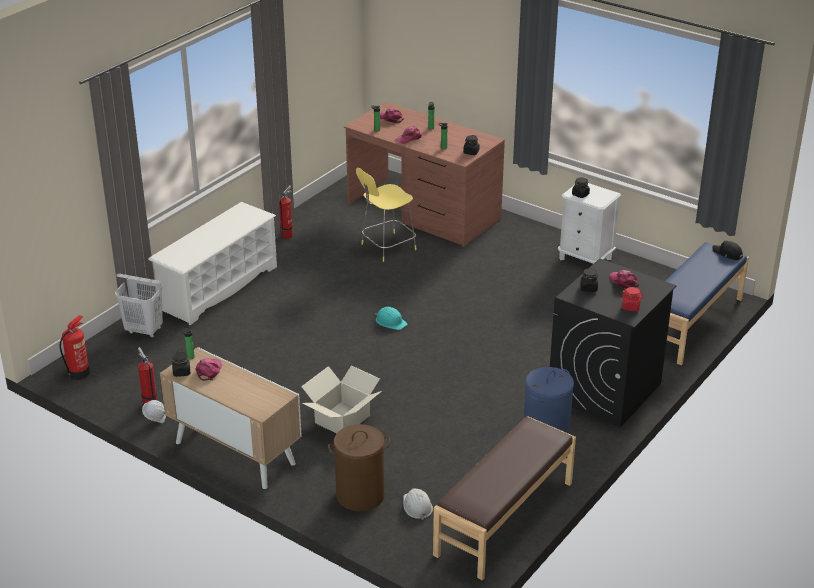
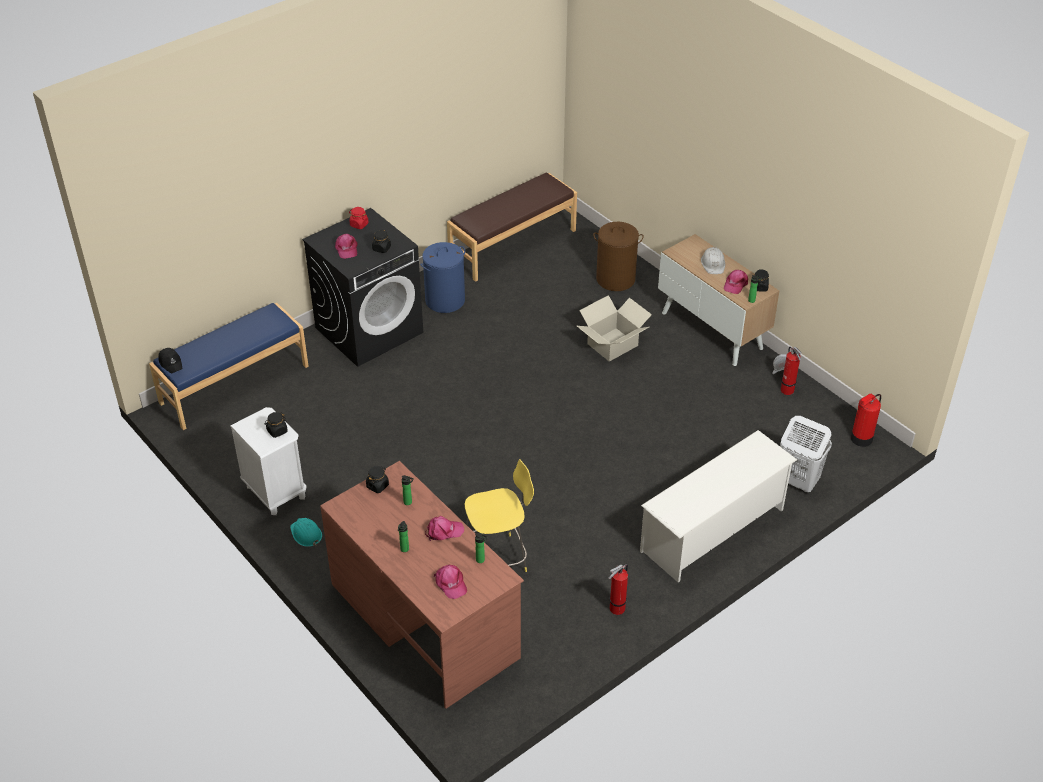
camera: 165 degrees left, 10 degrees up
(390, 322) = (533, 443): turquoise hard hat -> turquoise hard hat (306, 534)
(417, 506) = (574, 264): white hard hat -> white hard hat (713, 264)

